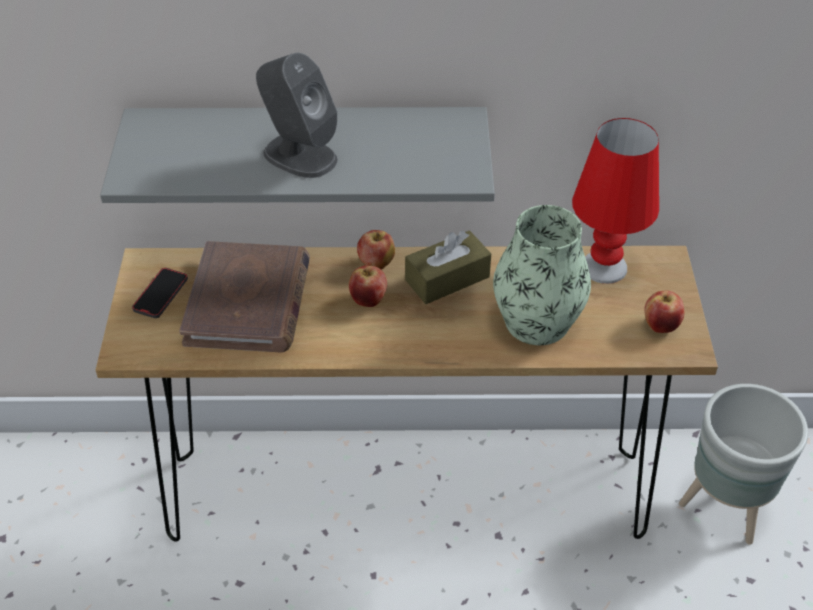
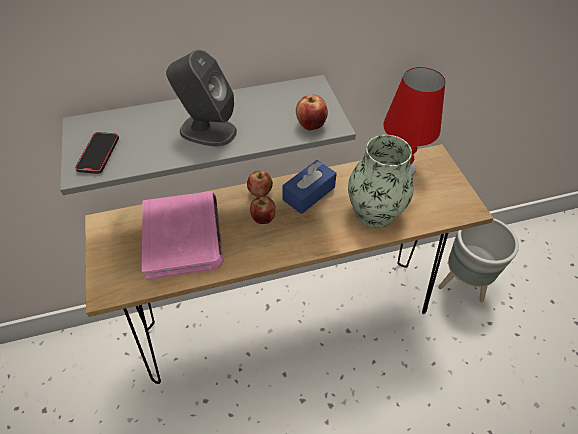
camera: 15 degrees left, 5 degrees up
(161, 295) = (120, 244): phone -> phone (98, 154)
(248, 302) = (183, 237): brown book -> pink book
(447, 278) = (309, 193): brown tissue box -> blue tissue box
(661, 326) = (450, 198): apple -> apple (311, 125)

